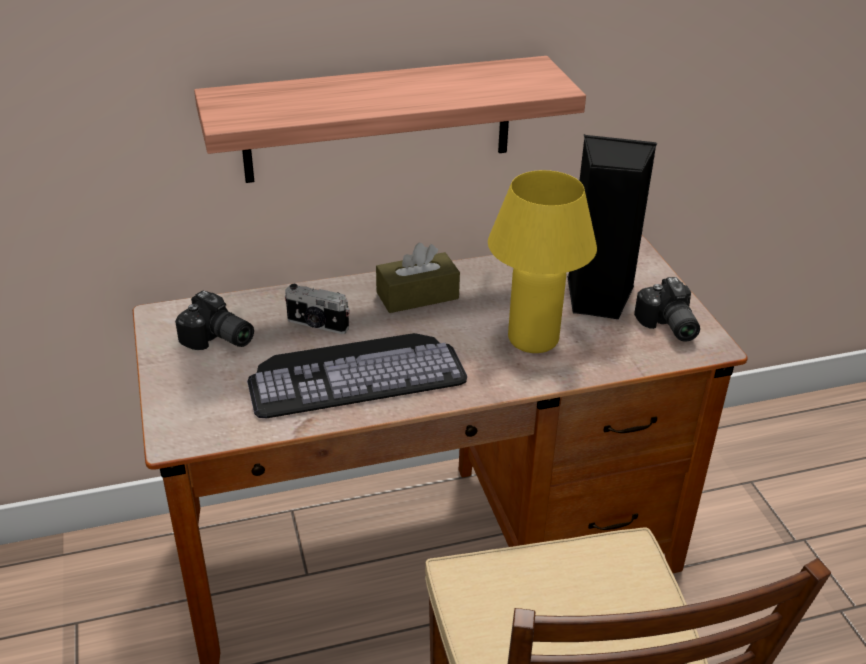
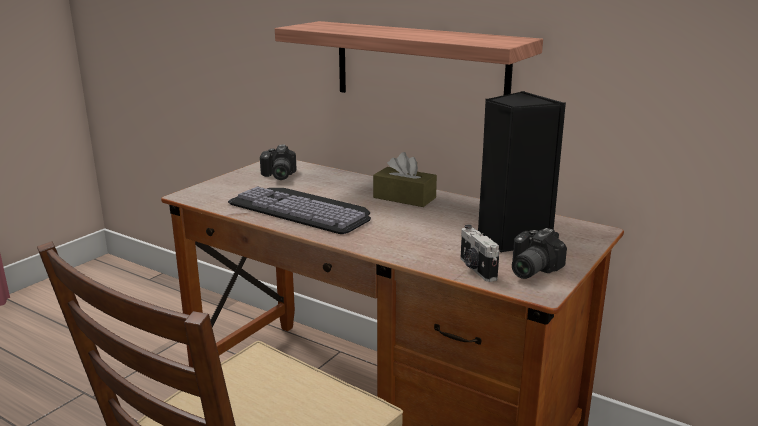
camera: 50 degrees right, 15 degrees down
(317, 325) = (329, 188): camera -> camera (476, 269)
(533, 339) = (424, 237): yellow table lamp -> none

